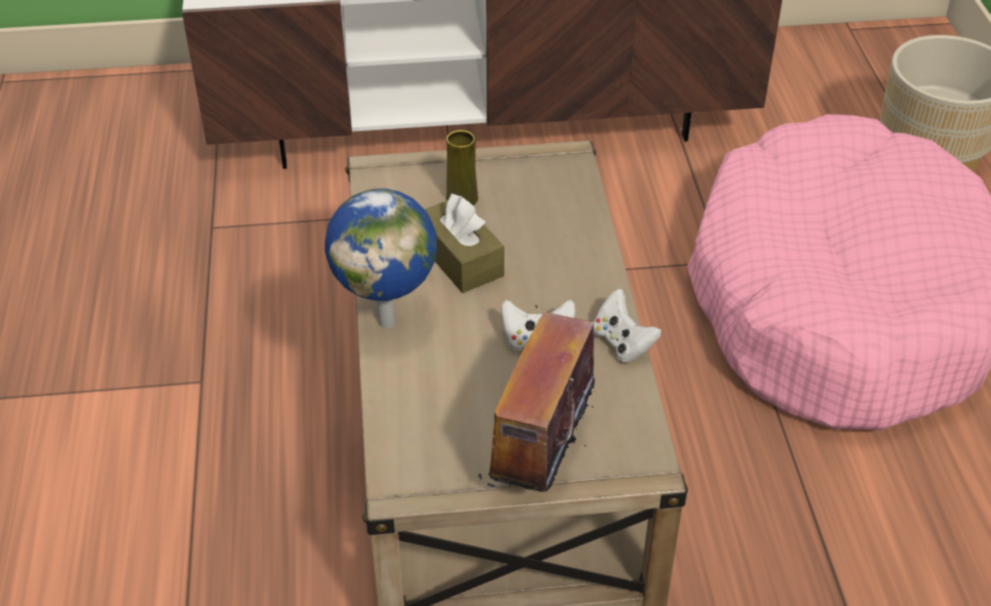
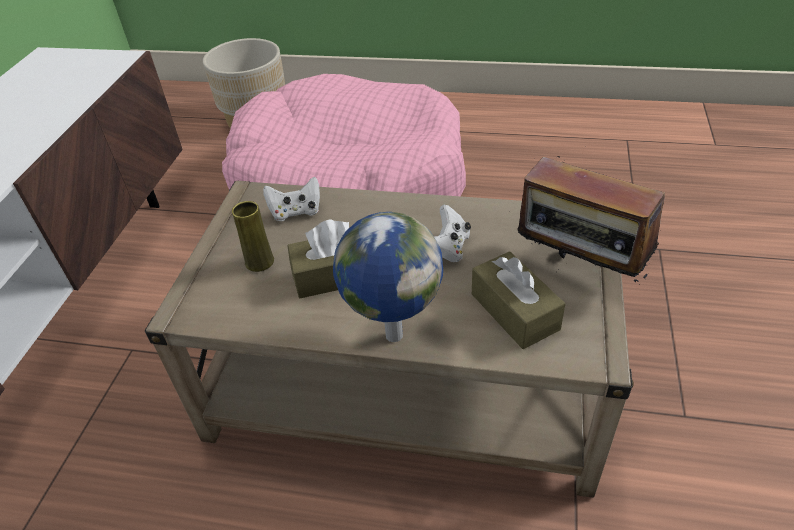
camera: 70 degrees left, 0 degrees up
(450, 410) = (514, 311): none -> brown tissue box
(622, 343) = (468, 206): white game controller -> white game controller (296, 212)

